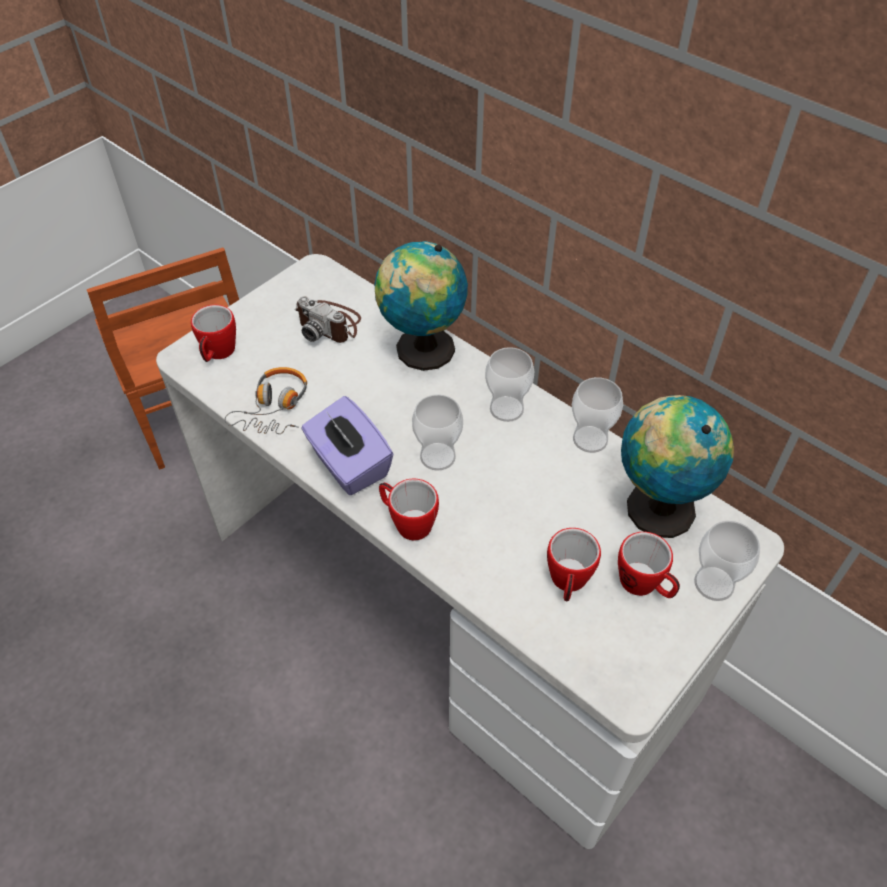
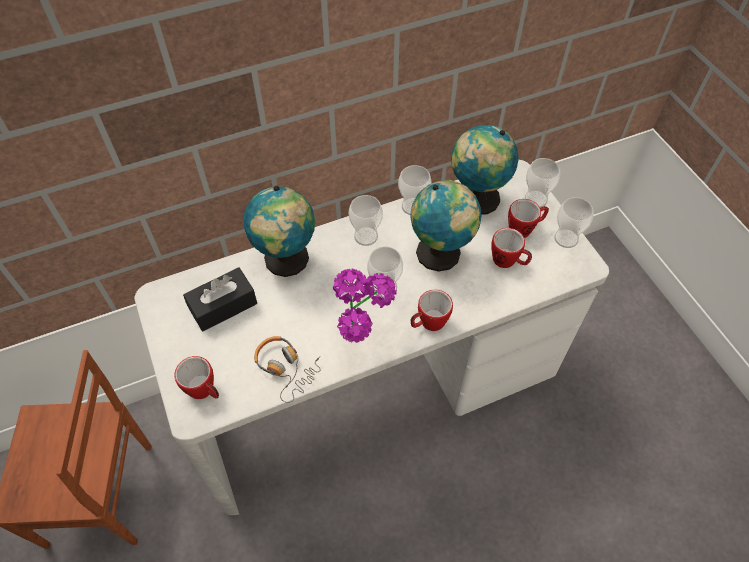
camera: 65 degrees left, 5 degrees up
(330, 324) = (223, 306): camera -> black tissue box
(349, 464) = (364, 339): purple tissue box -> potted plant
(529, 498) = (441, 254): none -> globe
(664, 649) = (566, 238): none -> cup

